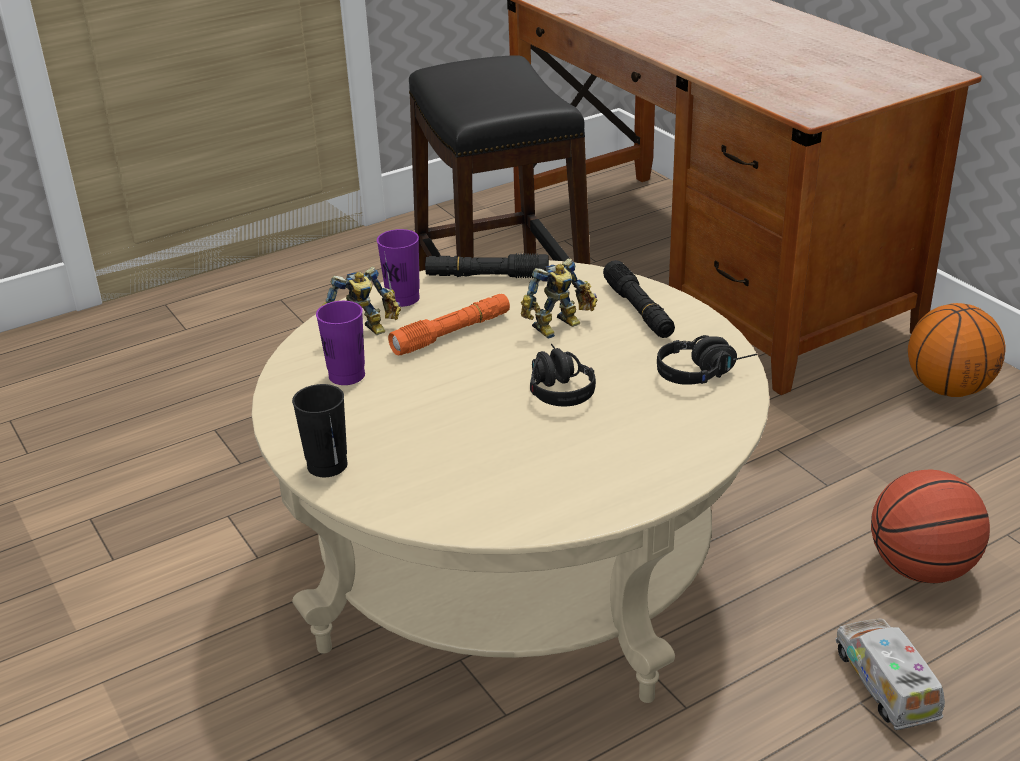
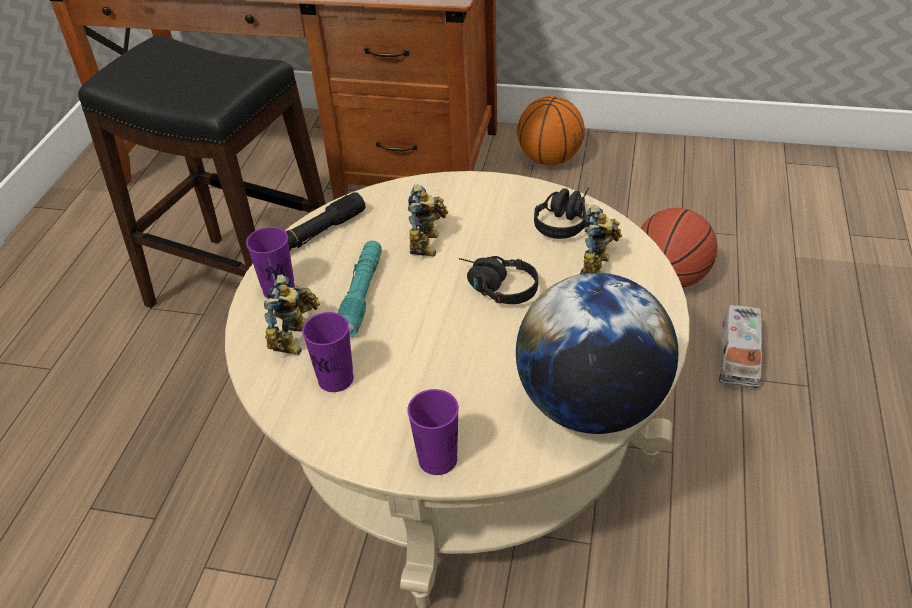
camera: 45 degrees left, 10 degrees up
(327, 465) = (437, 459): black cup -> purple cup
(452, 334) = (361, 295): orange flashlight -> turquoise flashlight
(488, 507) = (591, 405): none -> globe
(638, 310) = (458, 200): black flashlight -> none
(671, 422) = (599, 266): none -> toy robot
(885, 684) = (738, 358): toy truck -> toy truck turned 105 degrees counterclockwise

